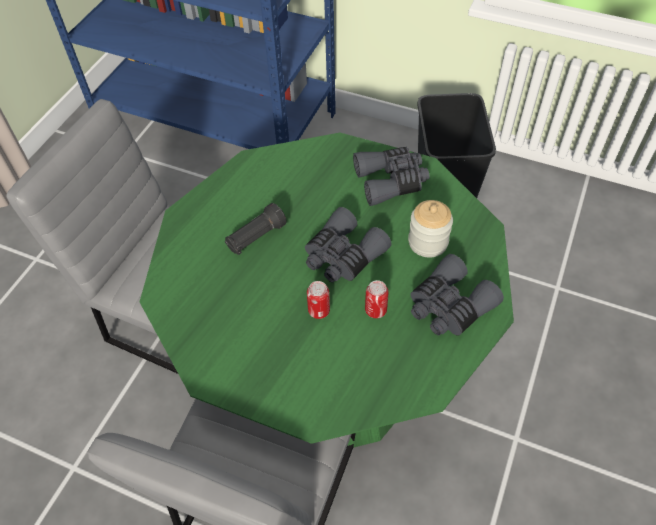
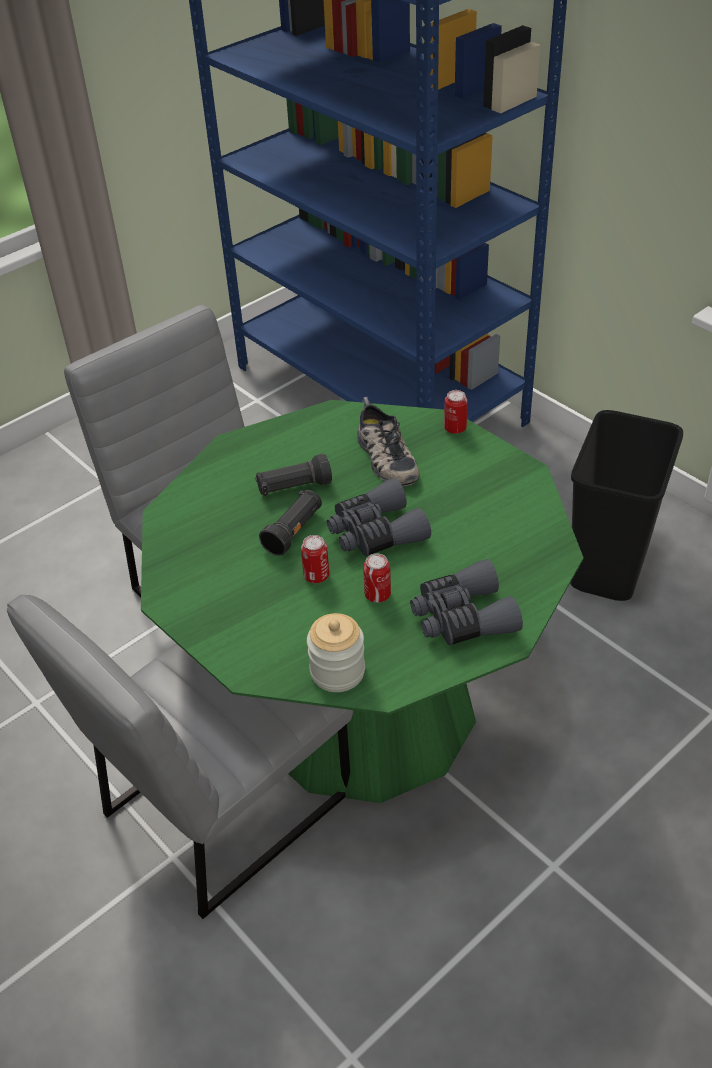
camera: 25 degrees right, 10 degrees down
(278, 277) = (294, 531): none -> black flashlight
(312, 188) = (384, 457): none -> shoe
(351, 147) = (455, 428): none -> can
(391, 181) = (478, 475): grey binoculars -> none
(428, 242) = (480, 547): jar -> jar (337, 671)

